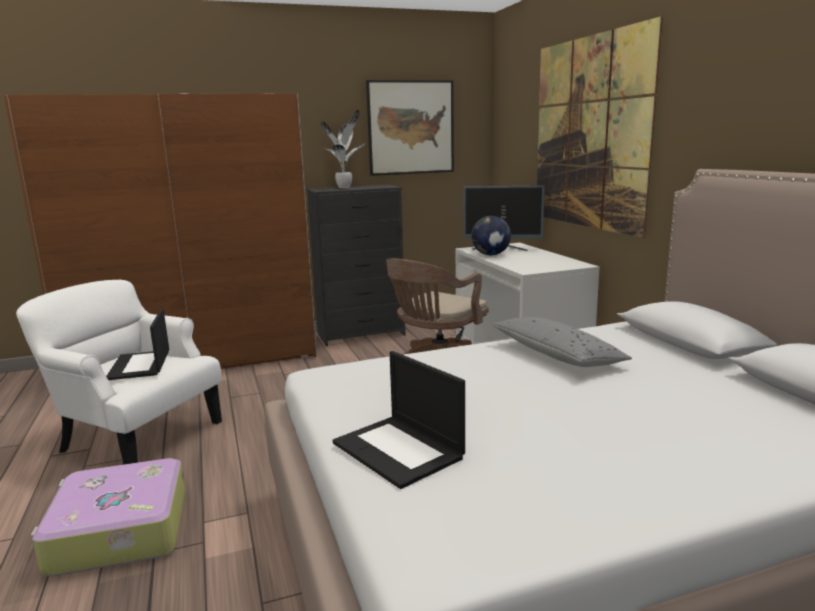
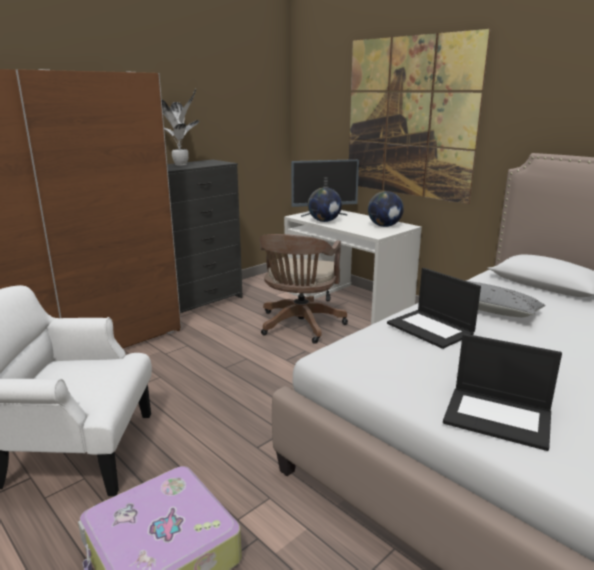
camera: 25 degrees left, 5 degrees up
(140, 365) = (83, 377): laptop -> laptop (431, 329)
(411, 128) = (228, 105): picture -> none
(552, 263) = (384, 226): none -> globe

